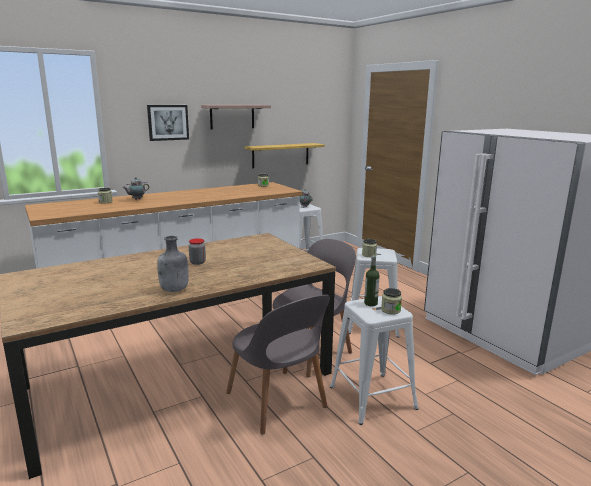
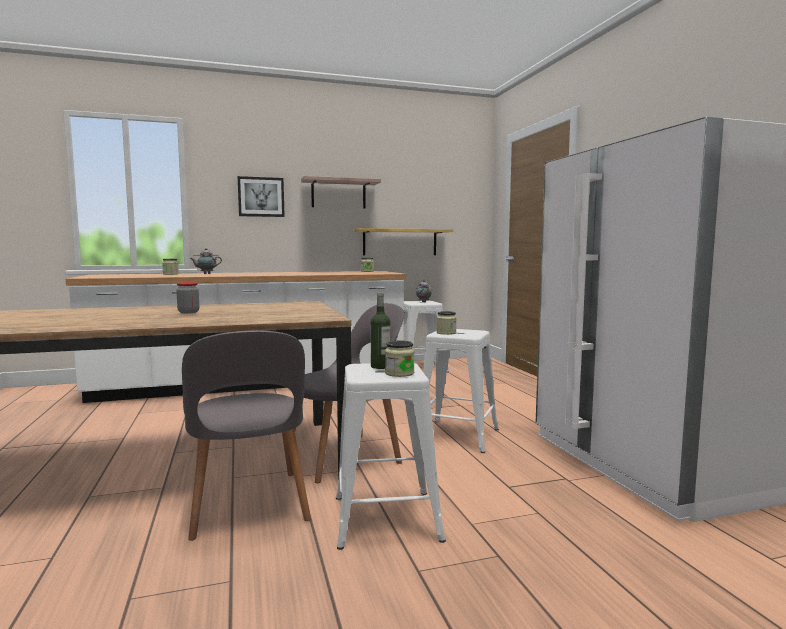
camera: 15 degrees right, 10 degrees down
(174, 290) = (112, 324): grey bottle -> none

